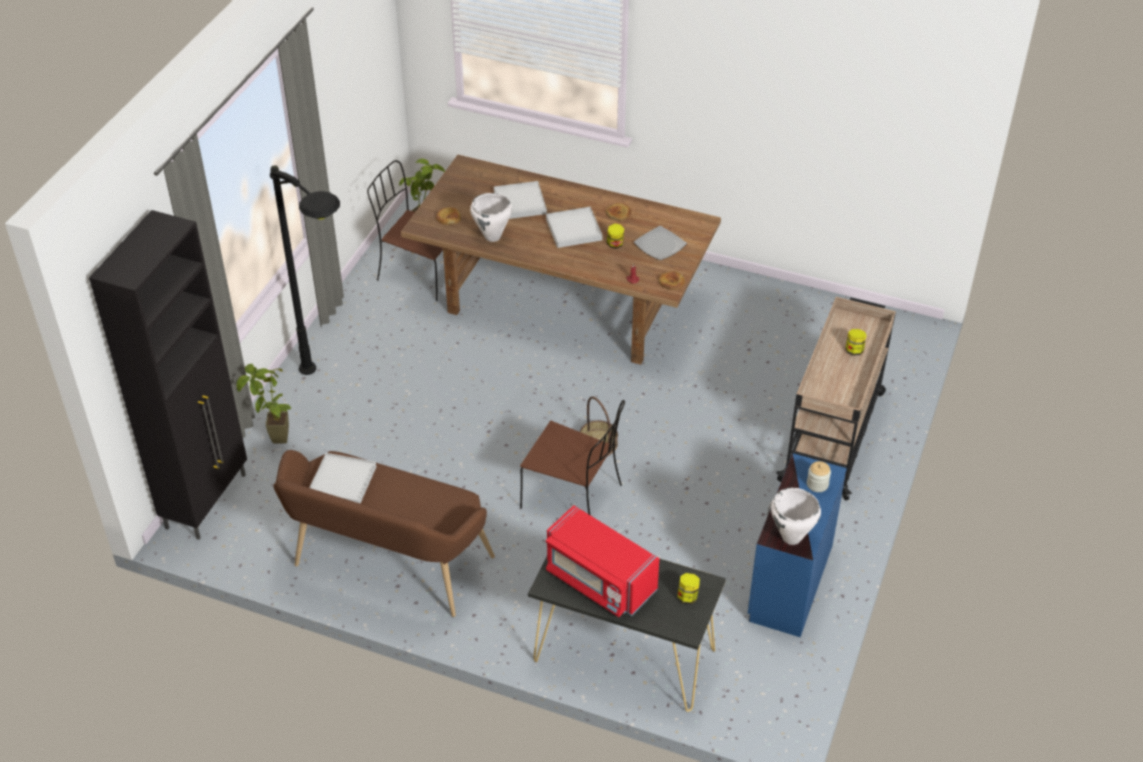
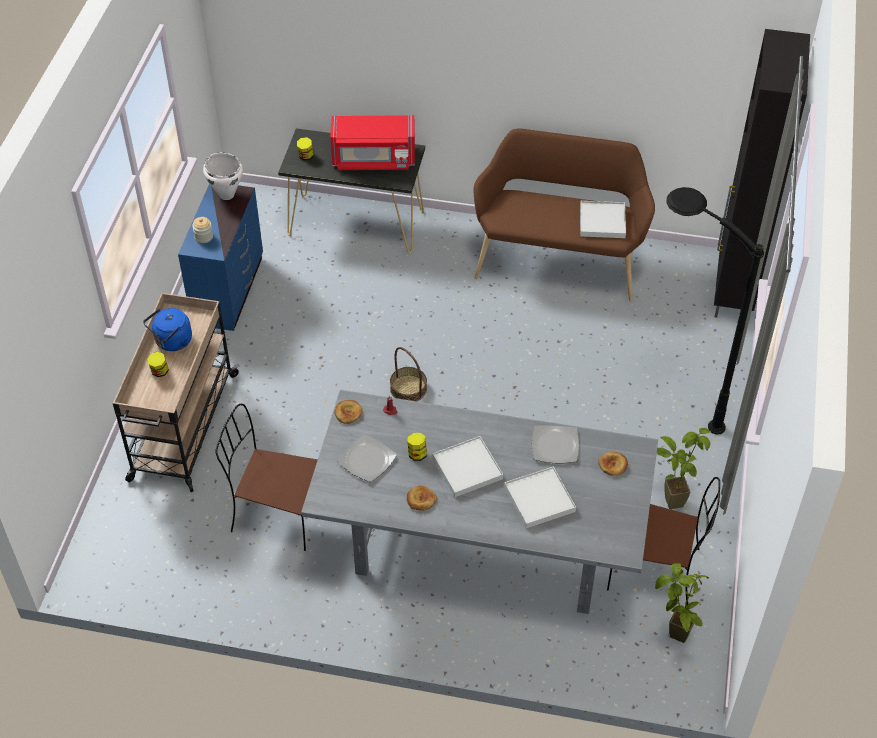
camera: 170 degrees right, 5 degrees up
(277, 444) = (702, 348): potted plant -> potted plant (674, 496)
(492, 237) = (554, 445): white cooking pot -> plate
(563, 306) = (479, 545): brown dining table -> grey dining table
(574, 497) = (420, 335): brown chair -> brown chair (277, 513)
(599, 580) = (373, 159): red microwave -> red microwave turned 150 degrees clockwise
(844, 377) = (172, 342): none -> blue kettle

